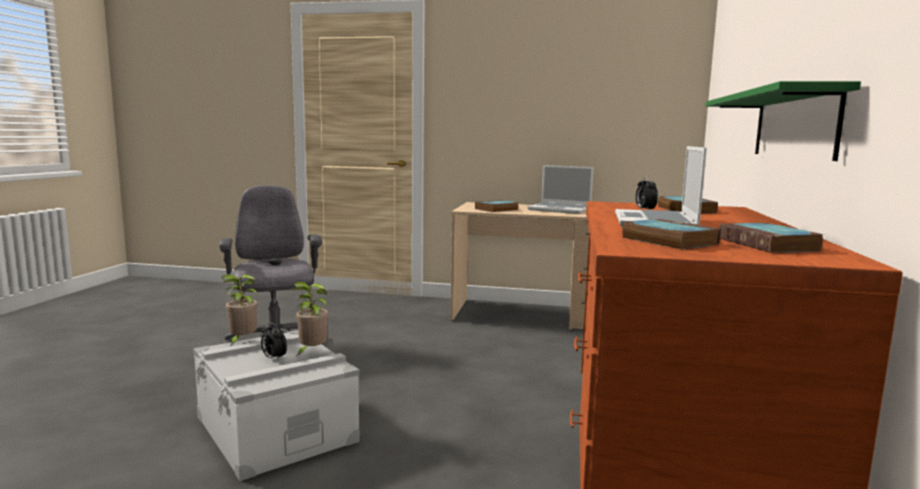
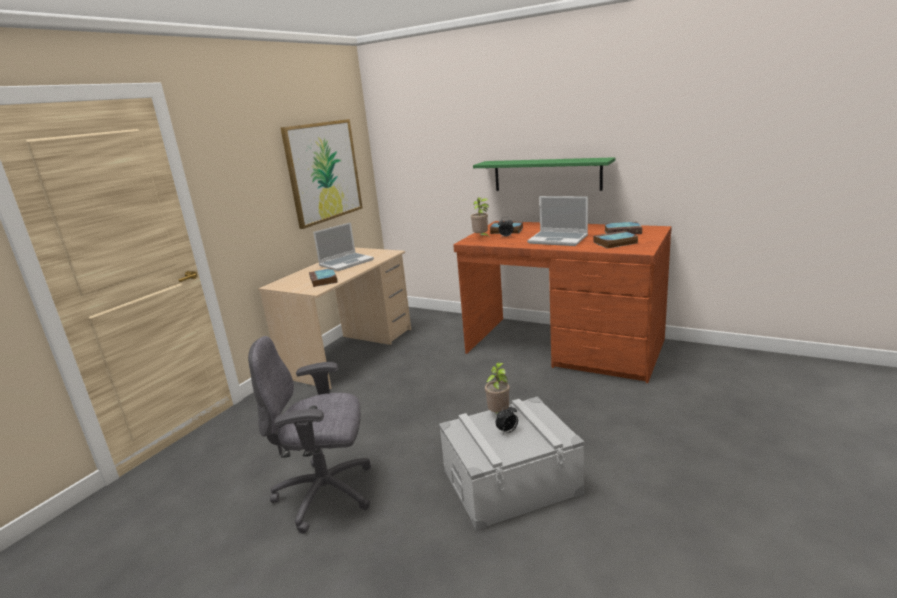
camera: 70 degrees left, 10 degrees up
(241, 341) = (462, 450): potted plant -> potted plant (481, 237)
(601, 105) = (323, 171): none -> picture

